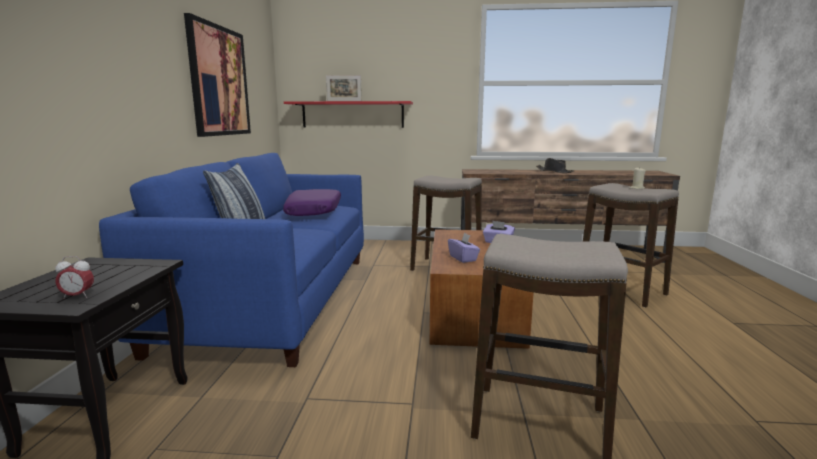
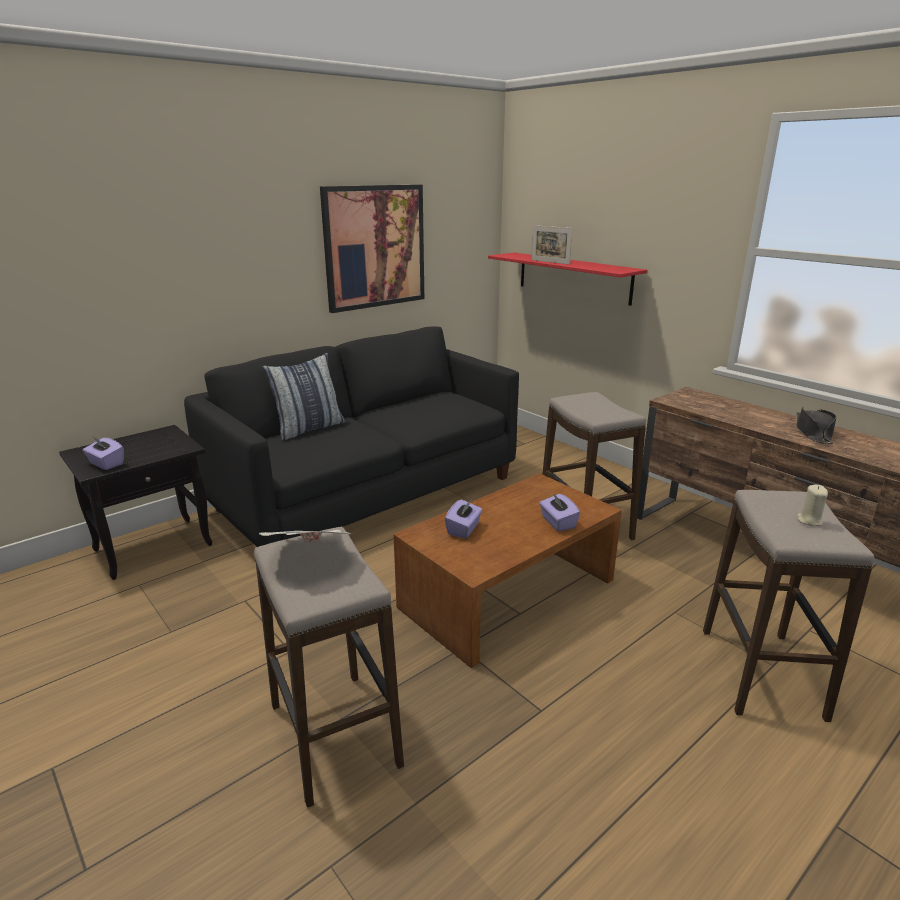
camera: 45 degrees right, 10 degrees up
(77, 296) = (106, 464): alarm clock -> purple tissue box
(275, 299) = (368, 493): blue sofa -> black sofa
(315, 211) = (431, 410): purple pillow -> none
(532, 243) = (312, 554): none -> newspaper

